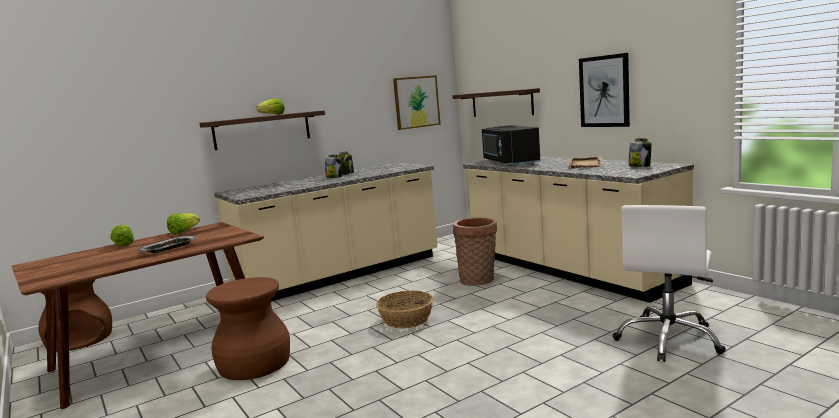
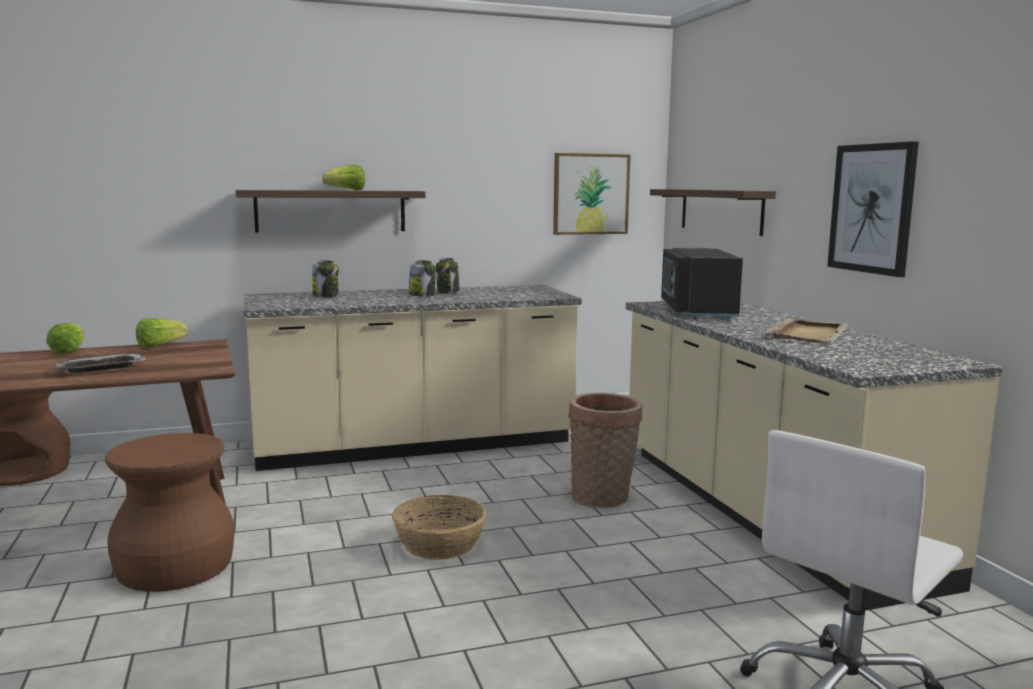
camera: 15 degrees right, 0 degrees up
(640, 166) = (896, 353): jar -> jar (326, 296)

